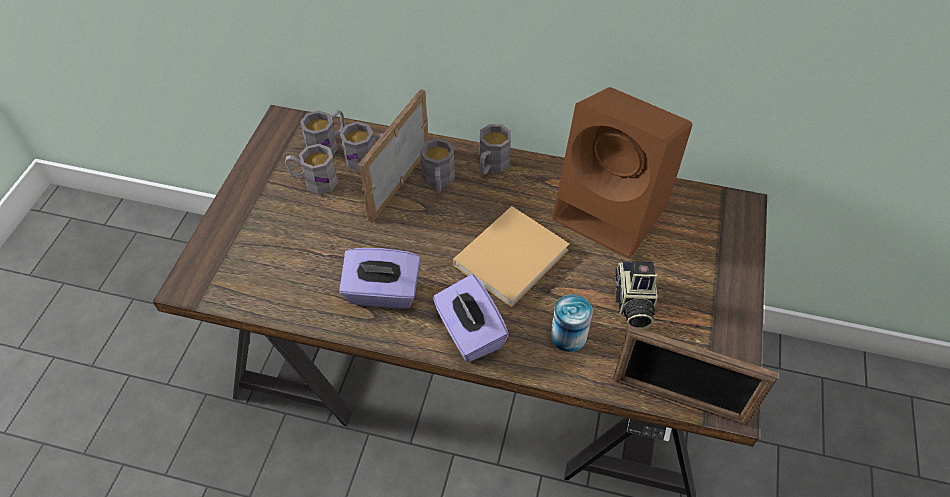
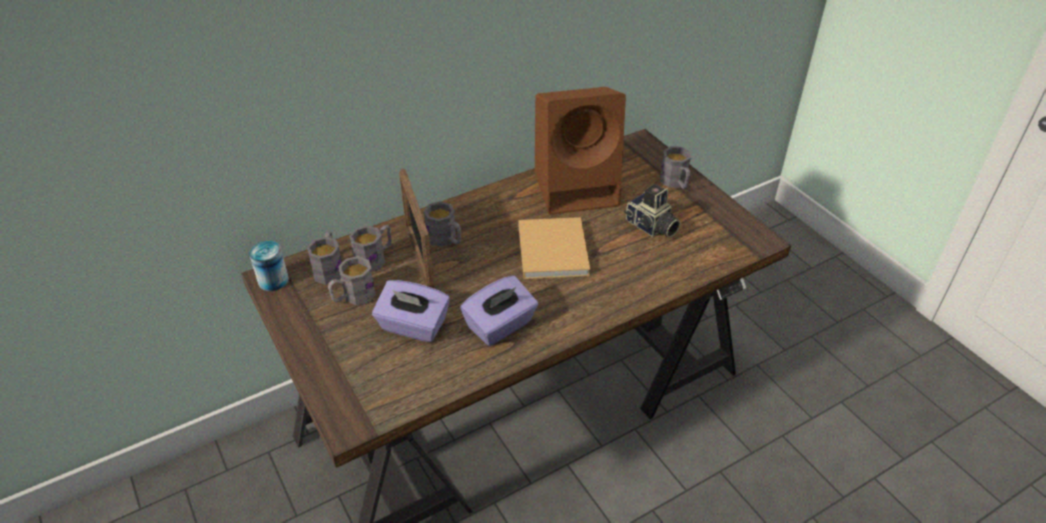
camera: 45 degrees left, 10 degrees down
(469, 333) = (585, 307): purple tissue box -> purple tissue box (413, 326)
(491, 166) = (468, 209): grey mug -> grey mug (676, 183)
(568, 336) = (641, 267): can -> can (273, 280)
(678, 400) = (735, 256): picture frame -> none

